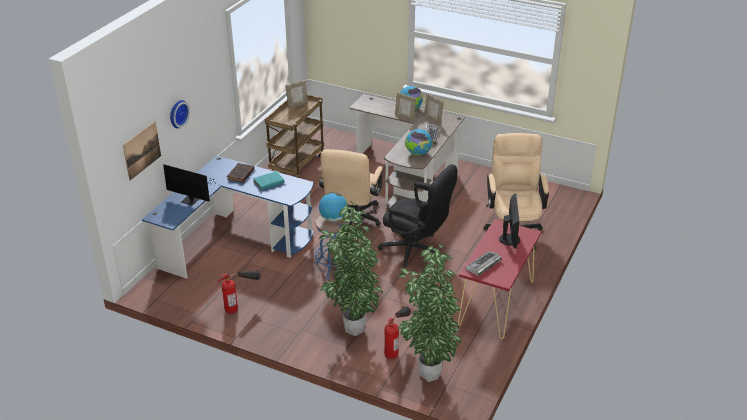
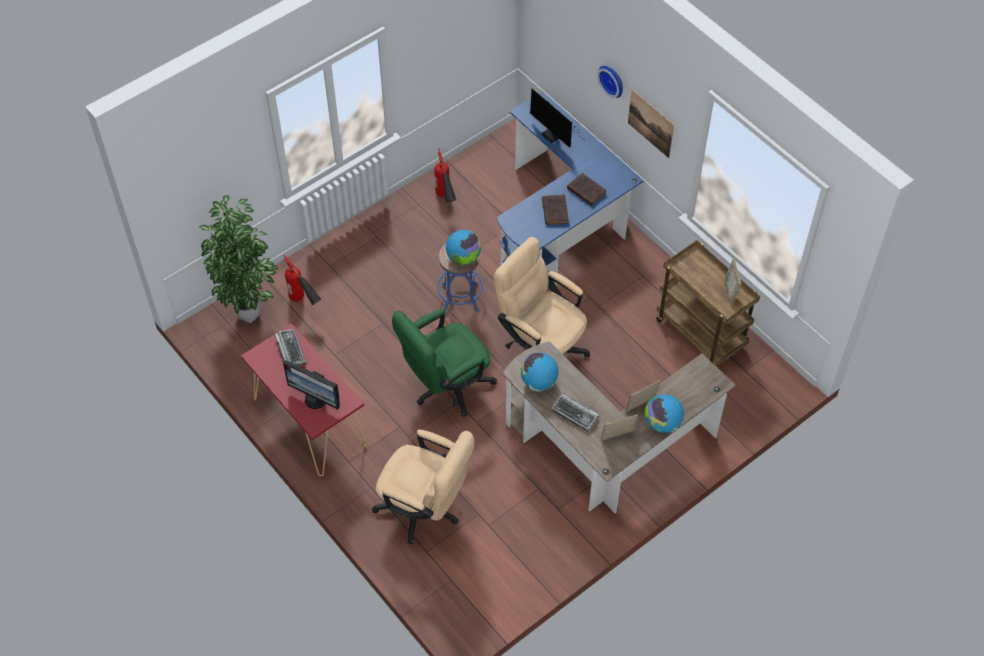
camera: 115 degrees right, 20 degrees up
(142, 150) = (564, 48): picture -> picture (651, 123)
(192, 201) = (553, 136): monitor -> monitor turned 90 degrees counterclockwise
(268, 182) = (555, 210): turquoise book -> brown book
(351, 330) = (351, 277): potted plant -> none
(416, 250) = (446, 387): black office chair -> green office chair

